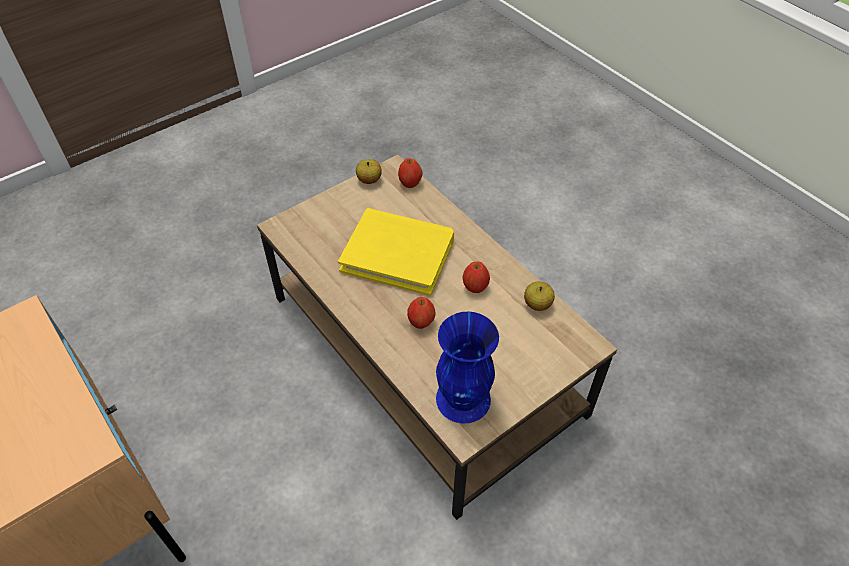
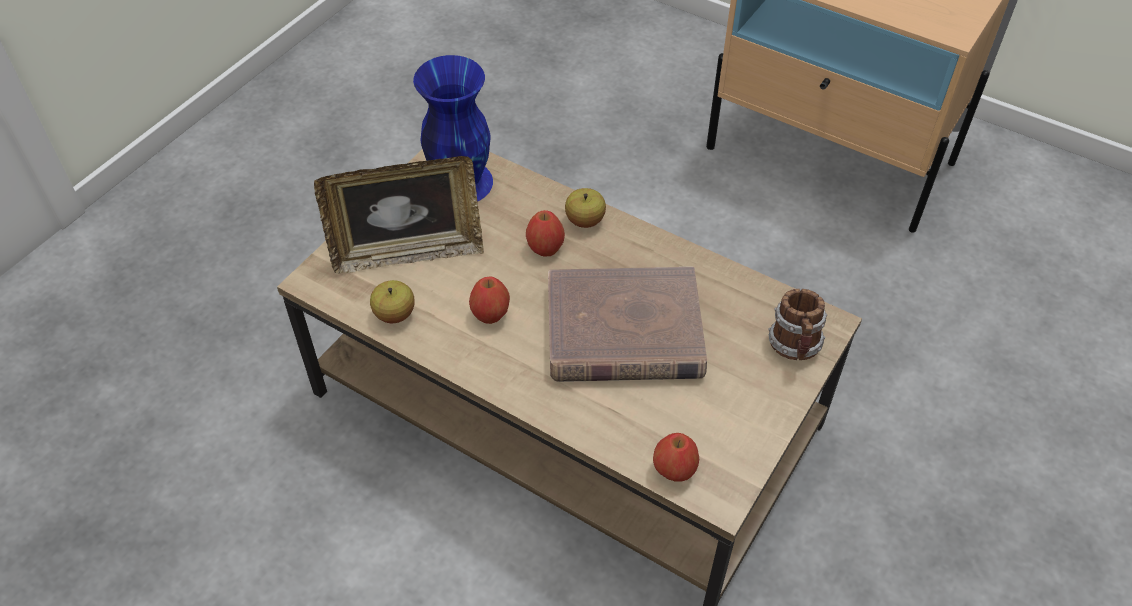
camera: 160 degrees right, 0 degrees up
(307, 219) = (795, 347): none -> mug
(369, 180) = (748, 454): apple -> apple (585, 220)
(398, 254) = (624, 332): yellow book -> brown book
(519, 347) = (408, 253): none -> picture frame

